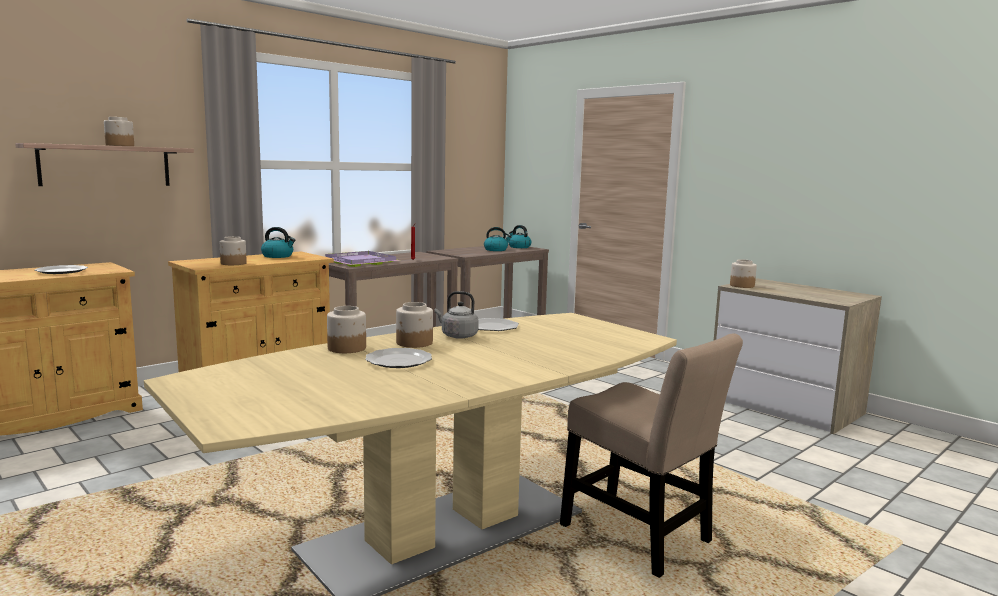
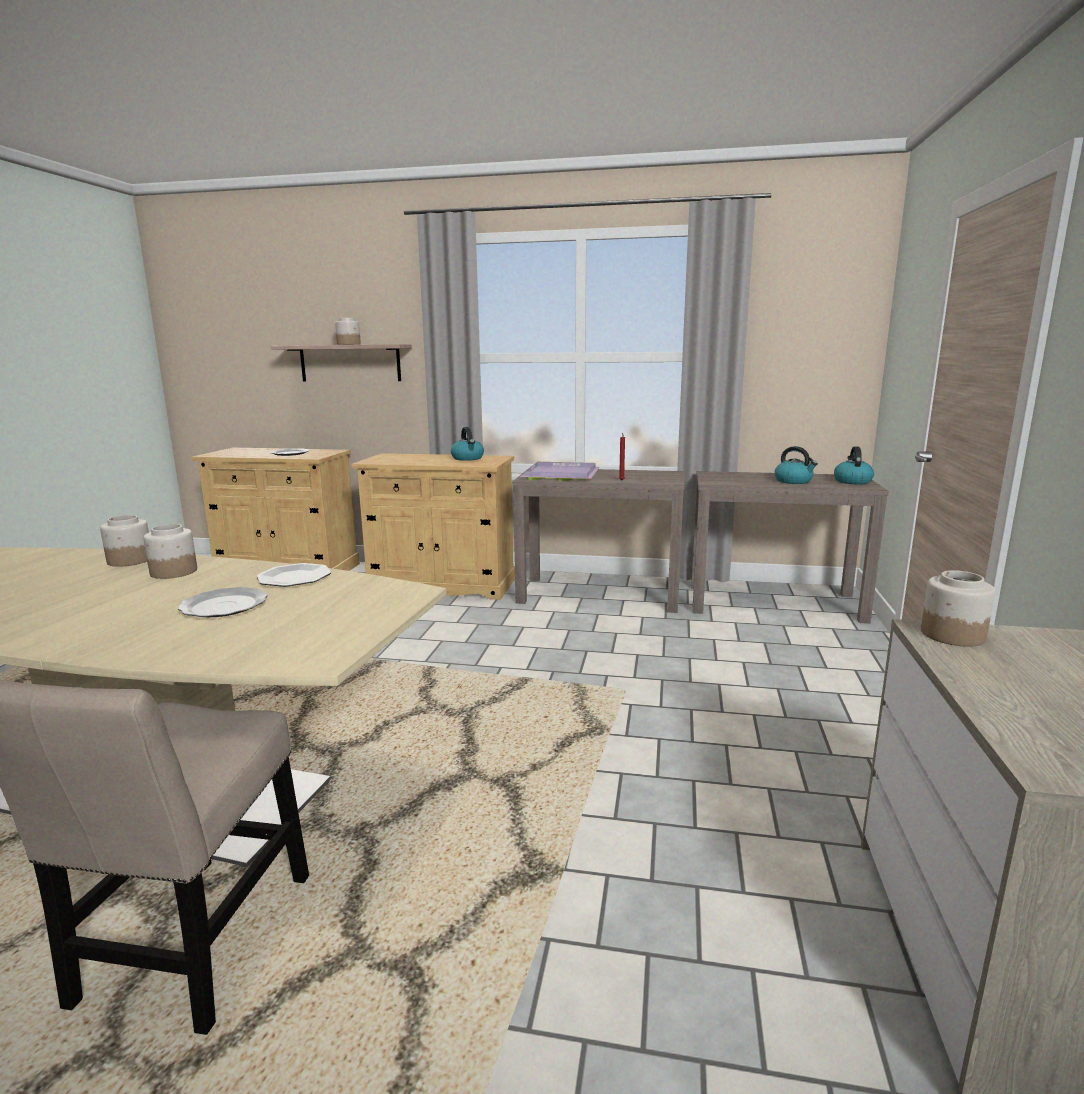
camera: 55 degrees right, 5 degrees up
(234, 263) = (401, 461): jar -> none
(398, 361) = (82, 585): plate -> plate (223, 606)
(457, 336) = (225, 577): grey kettle -> none

